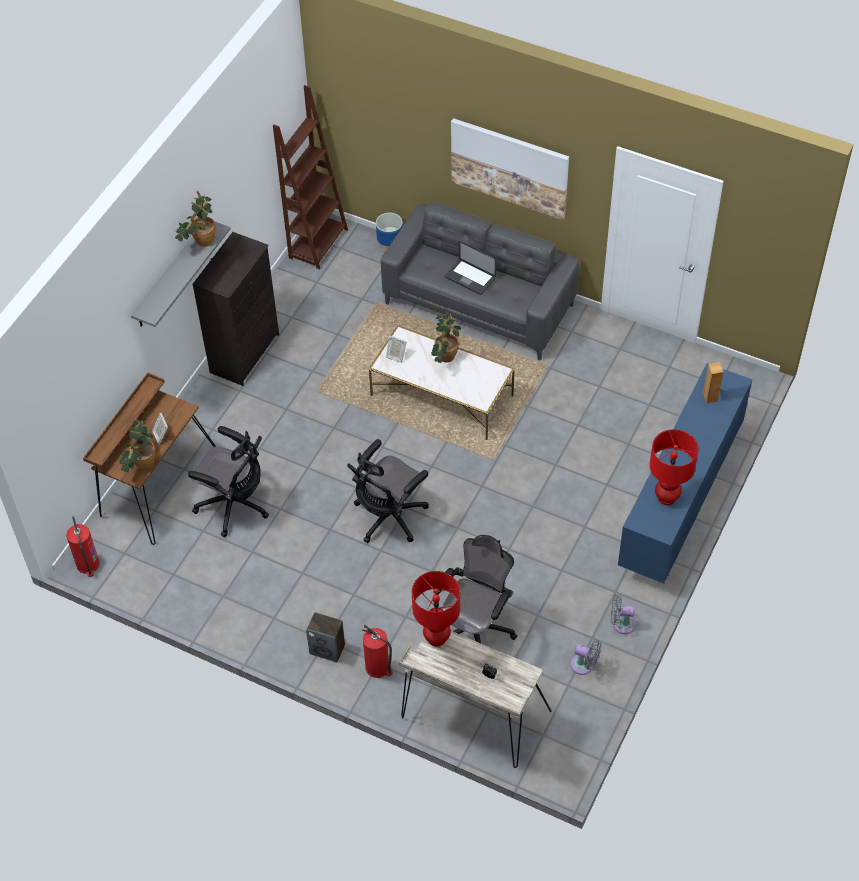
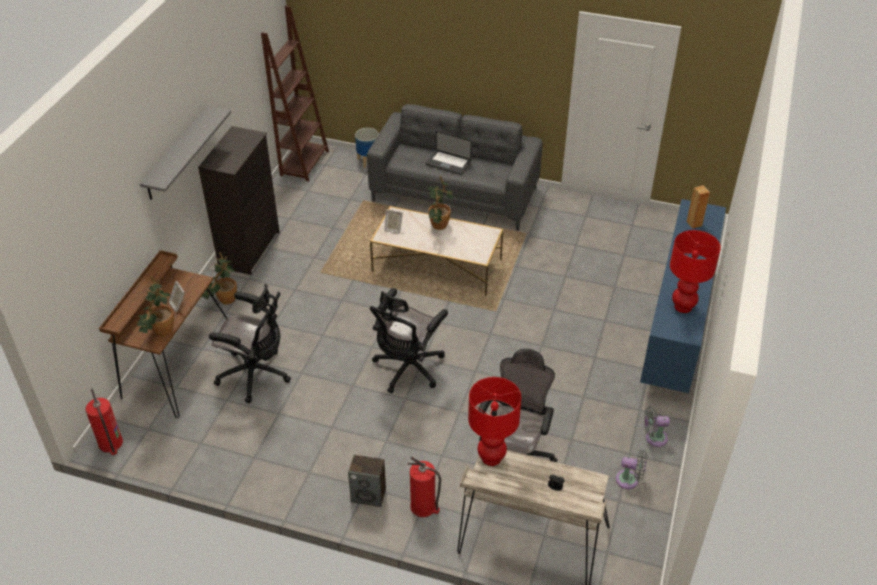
camera: 10 degrees left, 10 degrees down
(201, 242) = (204, 123): potted plant -> potted plant (224, 301)
(509, 167) = (476, 56): picture -> none

